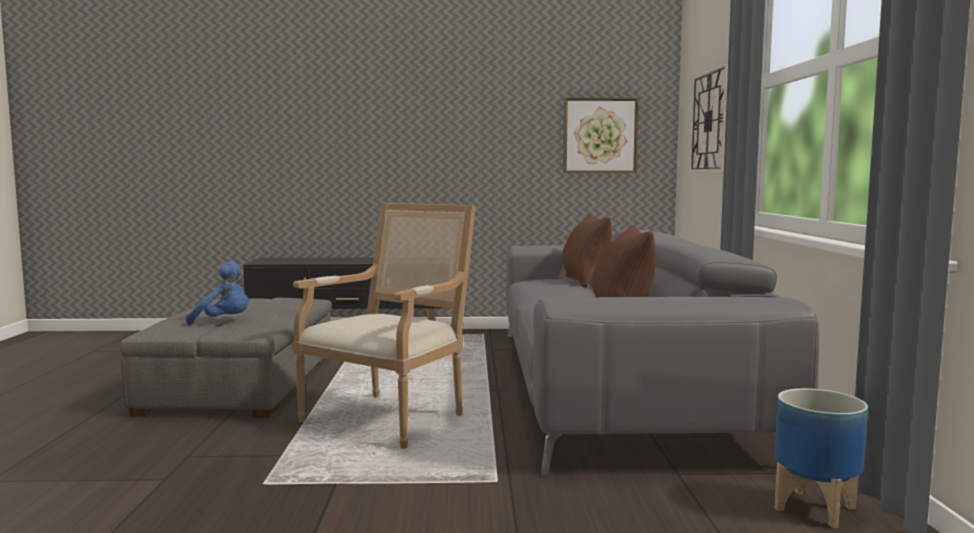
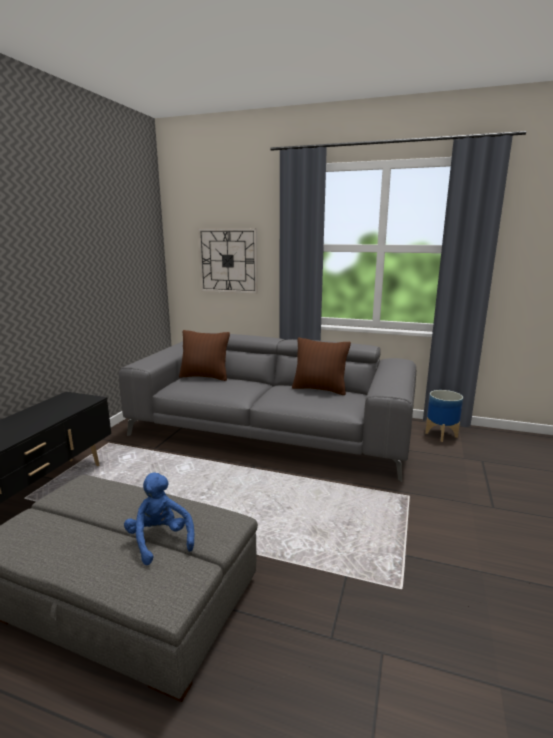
camera: 70 degrees left, 10 degrees up
(224, 322) = (160, 540): blue plush toy -> blue plush toy turned 60 degrees counterclockwise
(390, 417) = (287, 516): armchair -> none
(600, 135) = (134, 268): picture -> none

